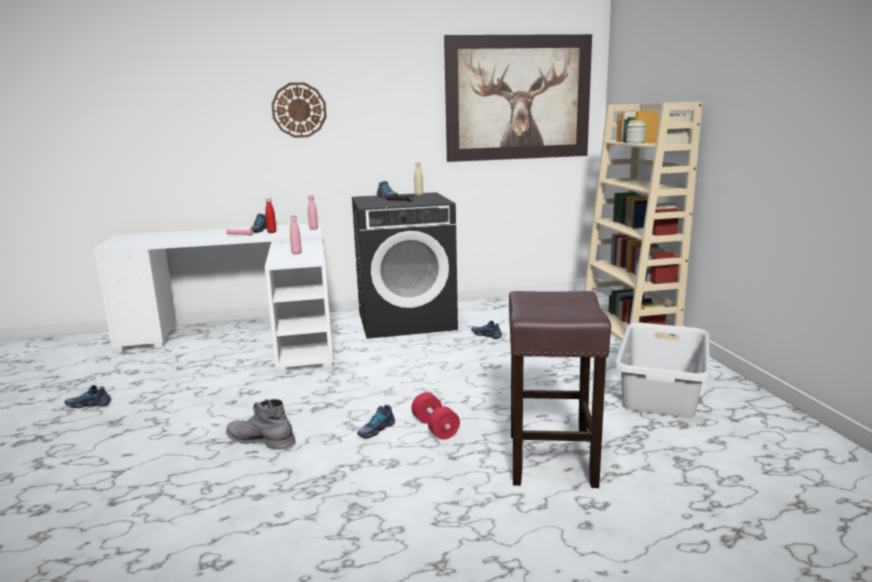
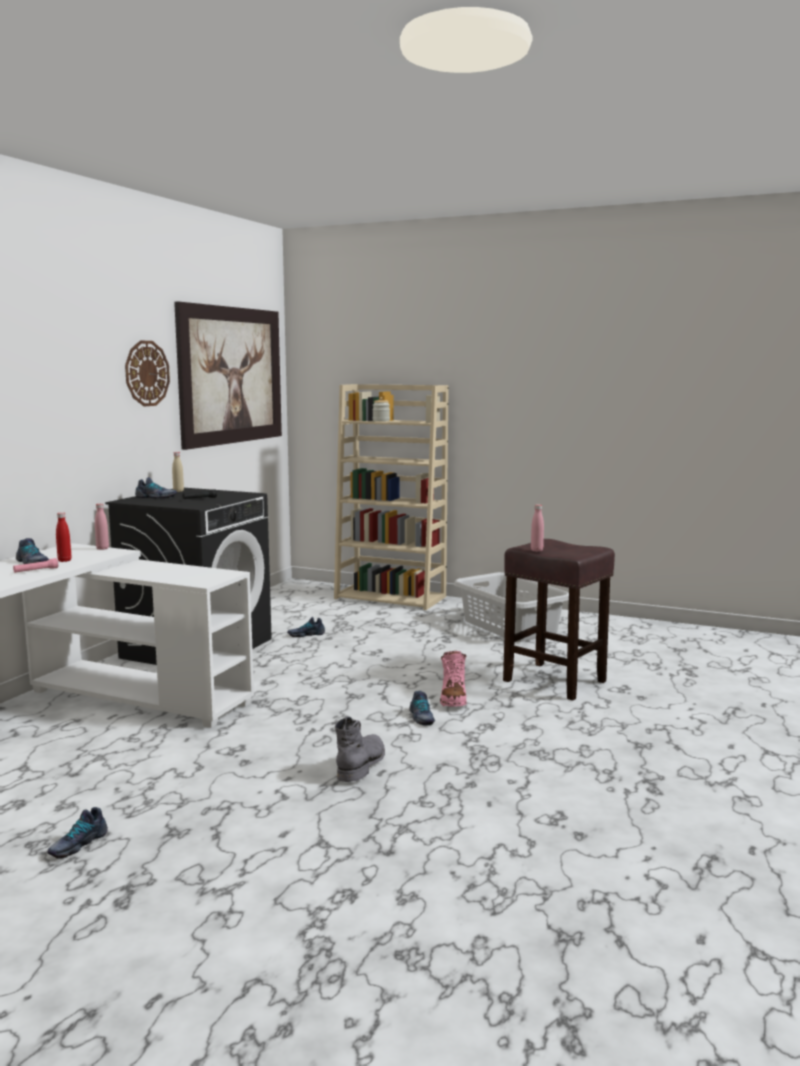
camera: 55 degrees left, 5 degrees down
(260, 439) = (362, 764): grey boot -> grey boot turned 135 degrees clockwise
(296, 253) = (179, 573): pink bottle -> pink bottle (536, 550)
(299, 110) = (43, 388): wall clock -> wall clock (147, 373)
(435, 428) = (453, 698): red dumbbell -> pink boot

